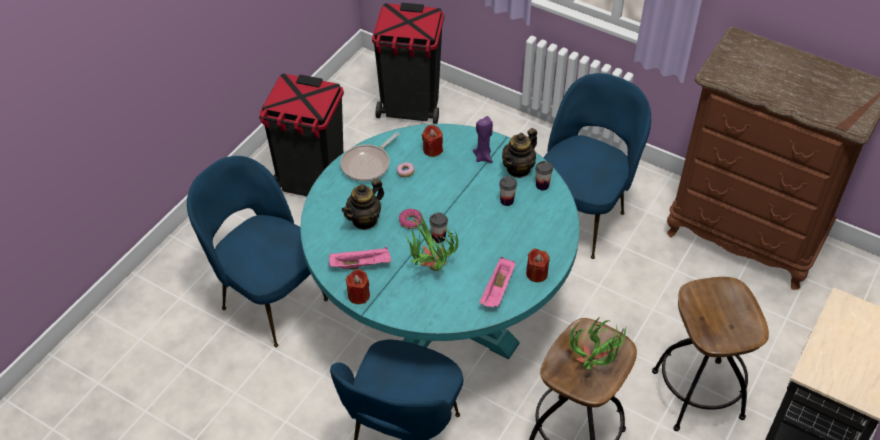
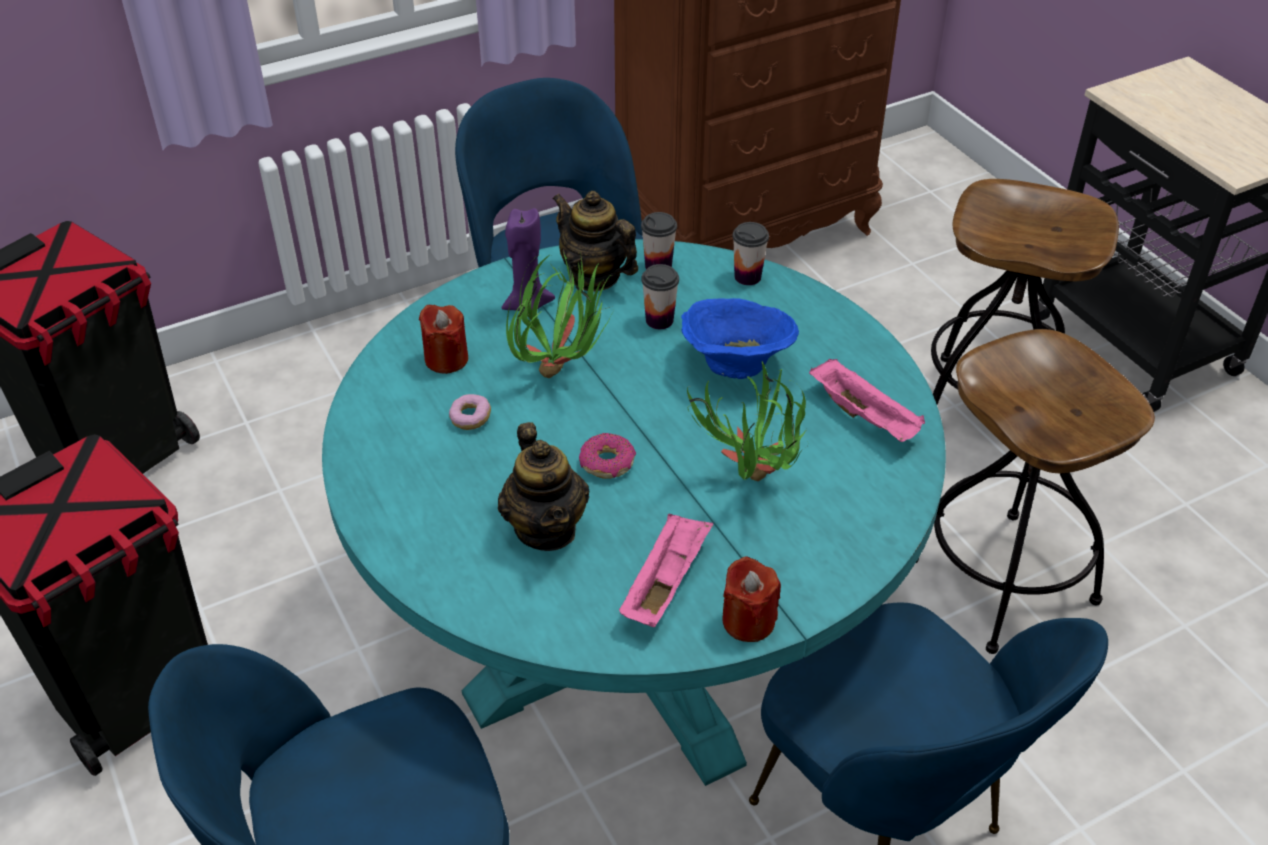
camera: 60 degrees left, 5 degrees down
(368, 164) = (397, 463): frying pan -> none
(438, 237) = (679, 441): cup -> cup (747, 277)
(498, 236) = (735, 364): none -> blue bowl
(518, 168) = (595, 276): teapot -> teapot turned 150 degrees clockwise
(536, 274) = (858, 355): red candle -> none
(594, 367) = (1066, 396): potted plant -> potted plant (564, 370)

